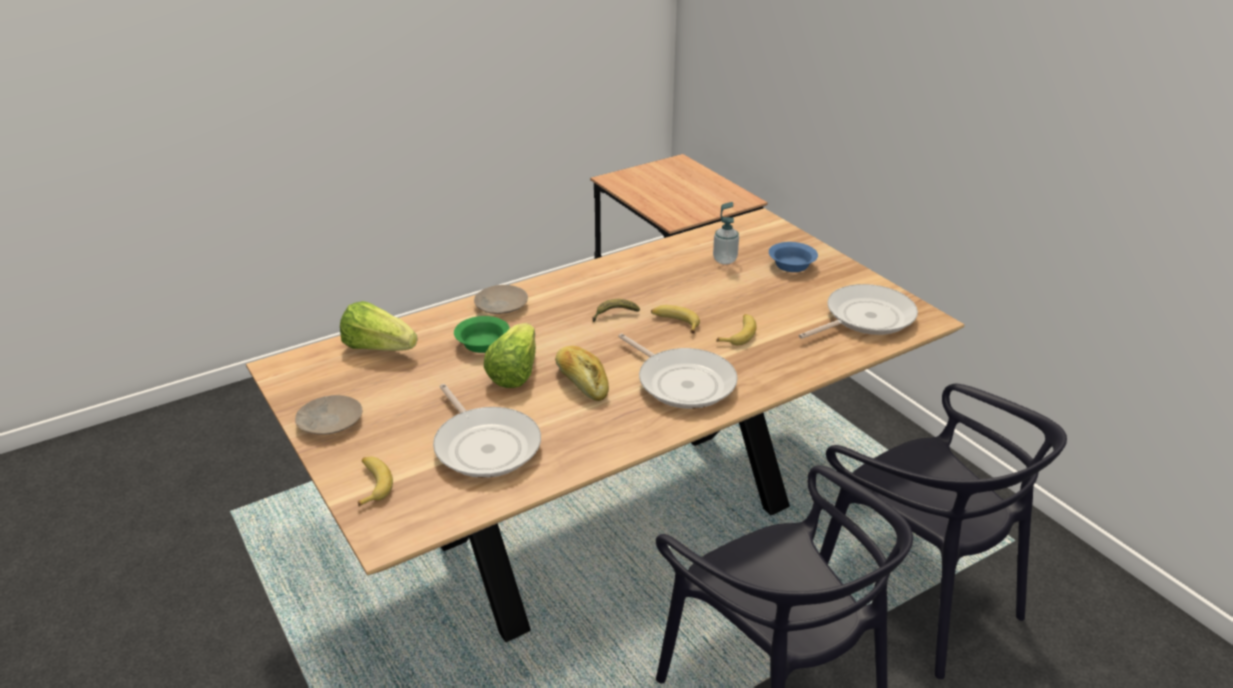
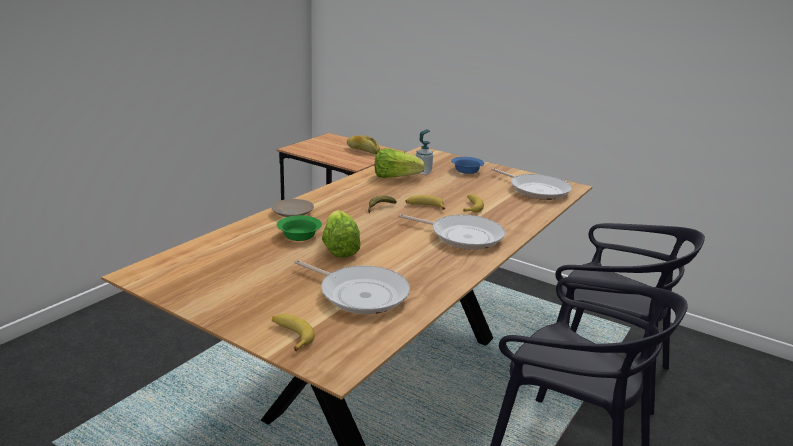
camera: 25 degrees left, 10 degrees down
(329, 422) = (215, 302): beige plate -> none
(378, 348) = (216, 249): lettuce -> lettuce (395, 177)
(582, 381) = (394, 246): bread -> bread (362, 150)
(865, 318) = (536, 190): frying pan -> frying pan turned 105 degrees clockwise

